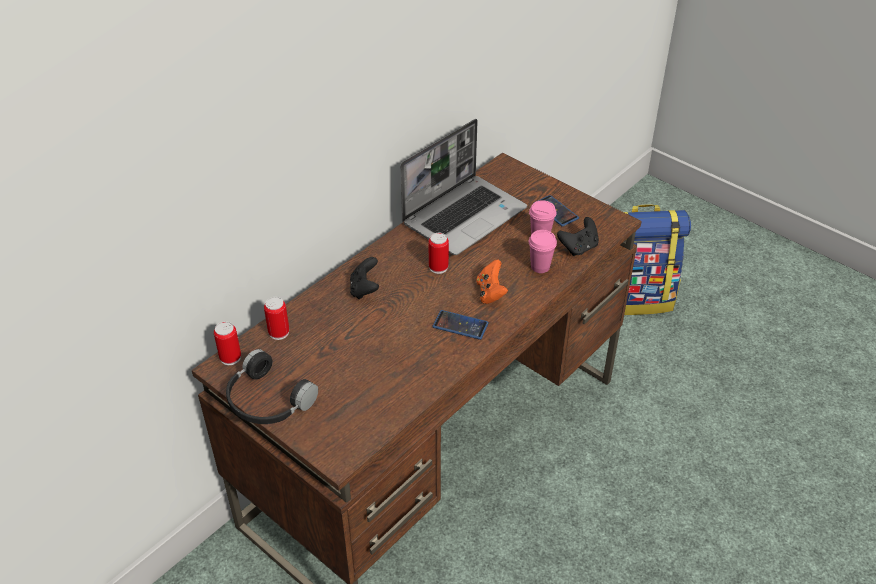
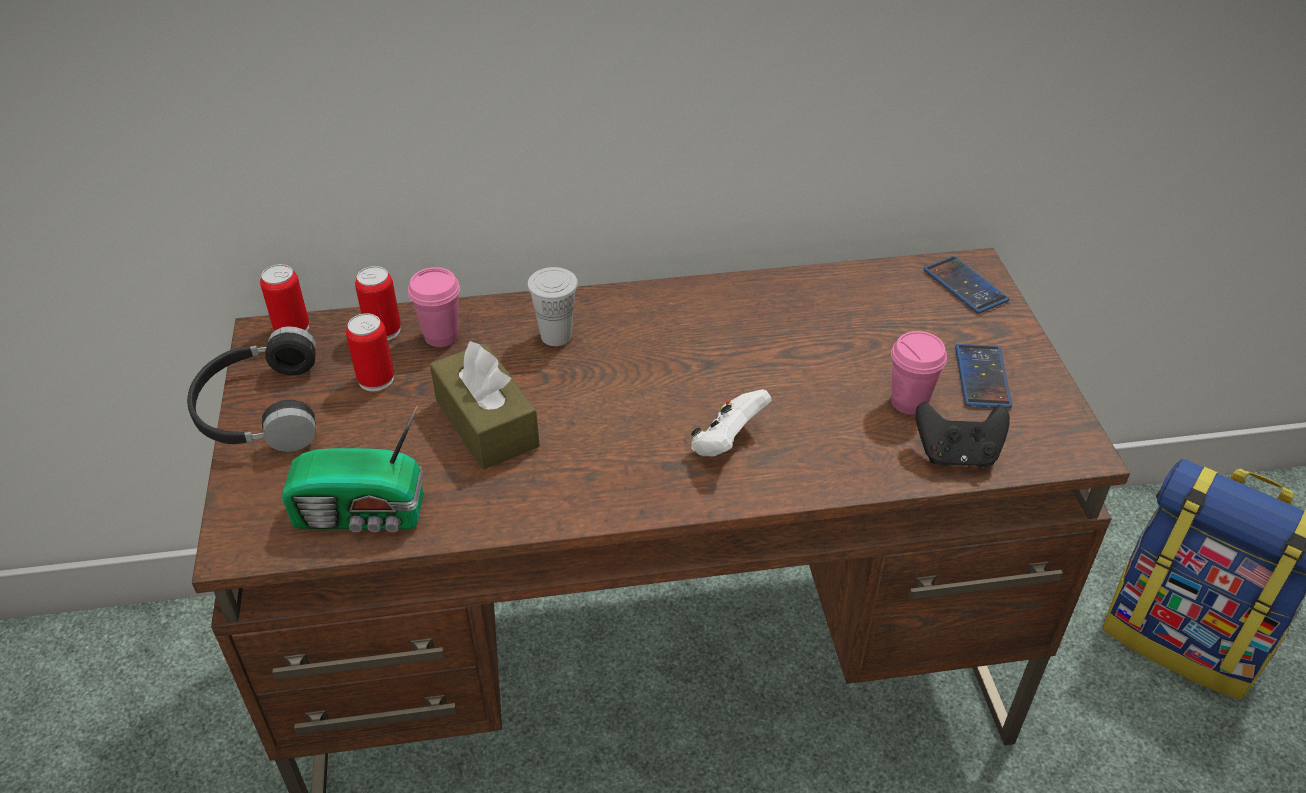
camera: 40 degrees right, 0 degrees up
(364, 289) = (556, 336): black game controller -> white cup
(378, 412) = (363, 515): none -> radio
(382, 343) = (486, 423): none -> brown tissue box
(438, 267) = (694, 362): can -> can (376, 379)
(460, 325) = (624, 464): phone -> phone (965, 285)
(464, 215) = (822, 309): laptop -> none
(490, 293) = (727, 442): orange game controller -> white game controller
(540, 267) = (854, 448): pink cup -> pink cup (441, 336)

